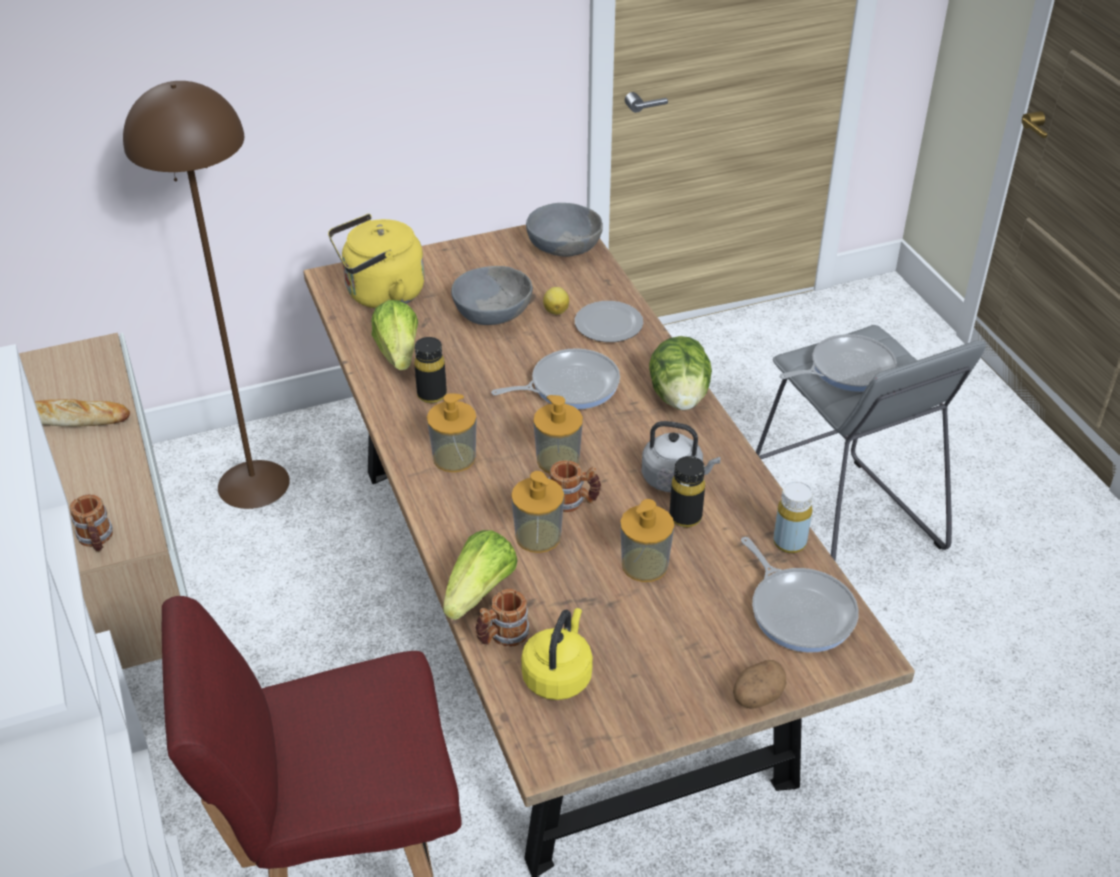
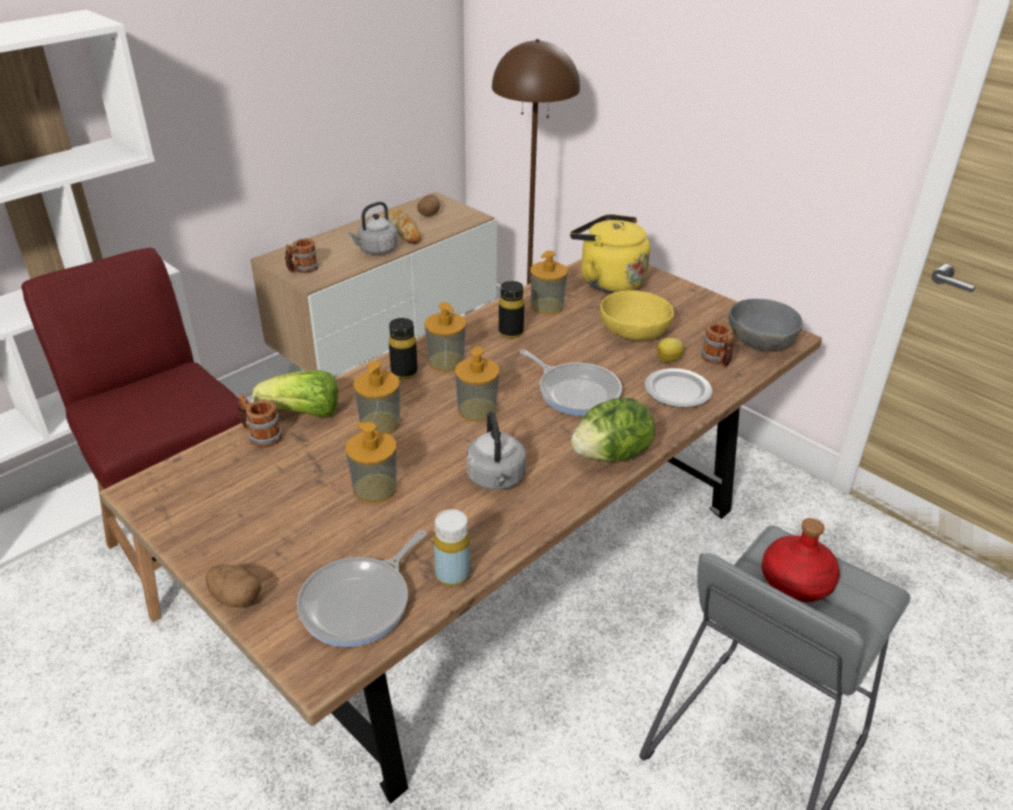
camera: 65 degrees right, 5 degrees down
(49, 384) = (429, 214): none -> potato
(107, 457) = (376, 250): none -> grey kettle
(398, 353) = (547, 306): lettuce -> soap dispenser
(492, 313) = (634, 331): grey bowl -> yellow bowl
(558, 675) = (228, 474): yellow kettle -> none
(573, 501) = (431, 431): mug -> mug (717, 360)
(685, 517) = (449, 498): black bottle -> black bottle (404, 372)
(847, 369) = (795, 581): frying pan -> red bottle

